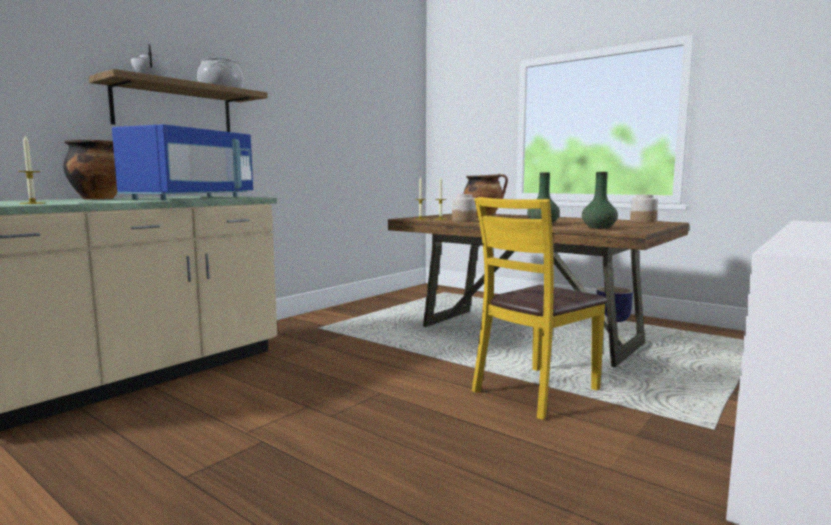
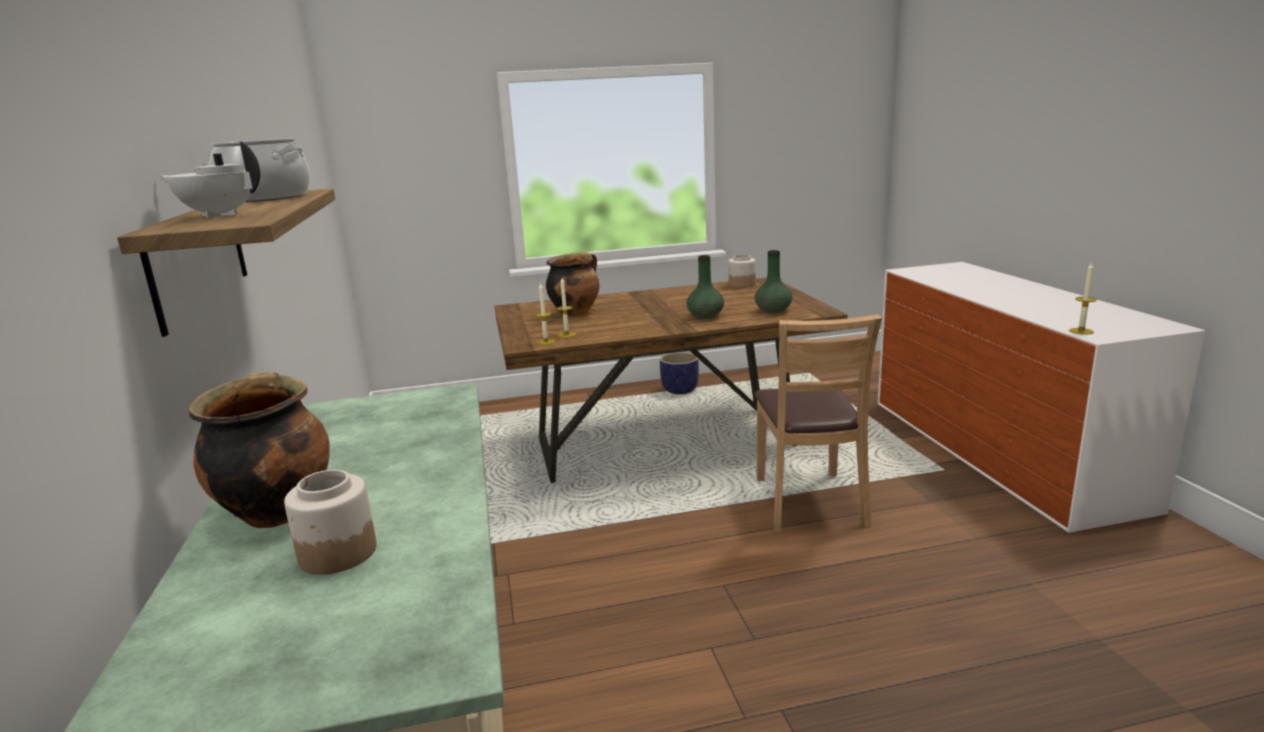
camera: 50 degrees left, 10 degrees up
(32, 203) = (416, 583): candle -> candle (1081, 331)
(191, 198) = (404, 436): blue microwave -> none
(463, 221) = (610, 332): jar -> jar (337, 553)
(535, 391) = (808, 502): yellow chair -> brown chair

